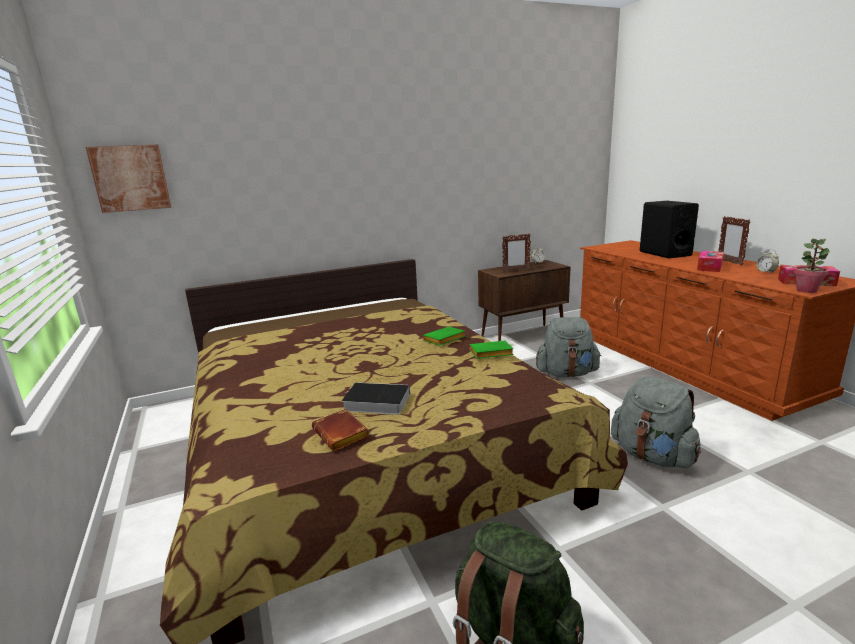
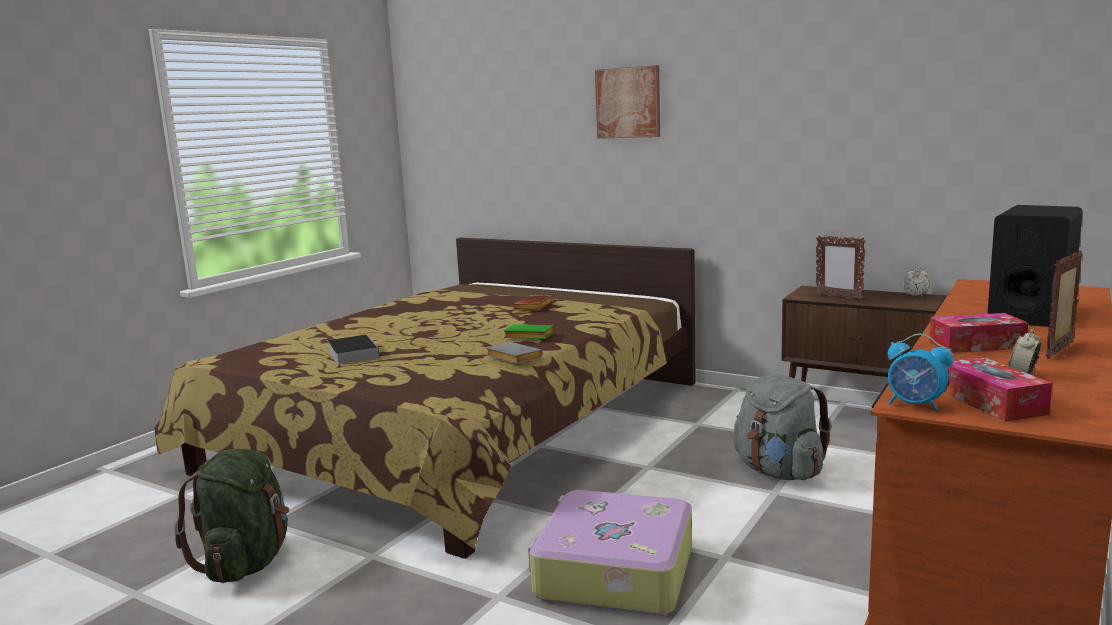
camera: 55 degrees right, 5 degrees down
(130, 178) = (433, 125): picture -> picture (628, 102)
(342, 434) = (289, 360): brown book -> brown book (534, 307)
(490, 354) = (512, 358): green book -> grey book
(653, 456) = (613, 572): grey backpack -> suitcase
(807, 290) = (915, 405): potted plant -> alarm clock

